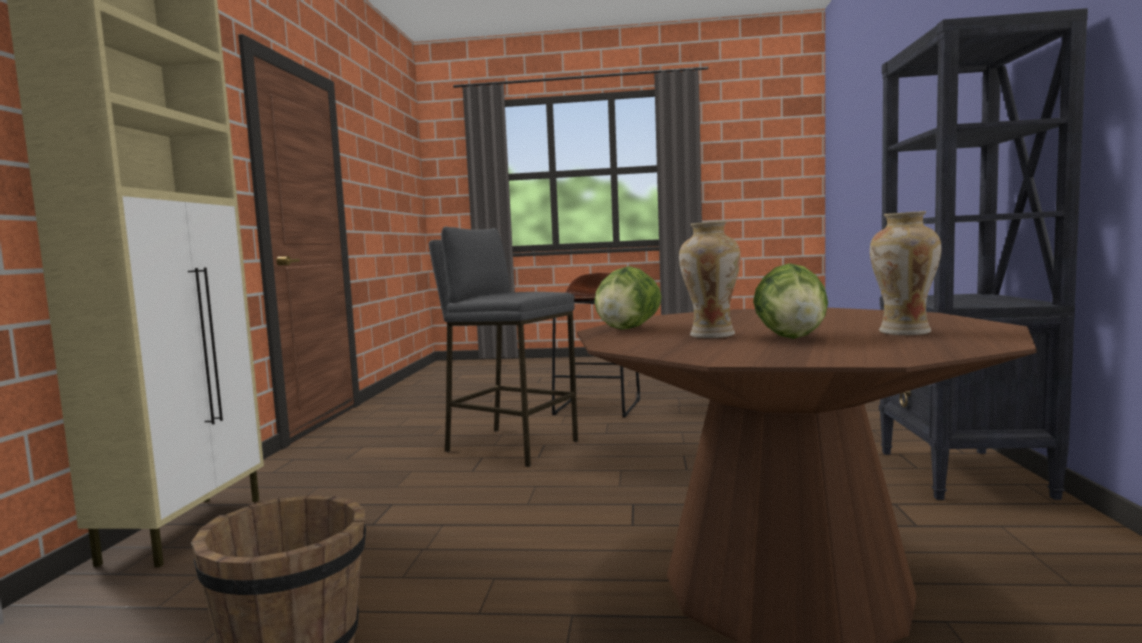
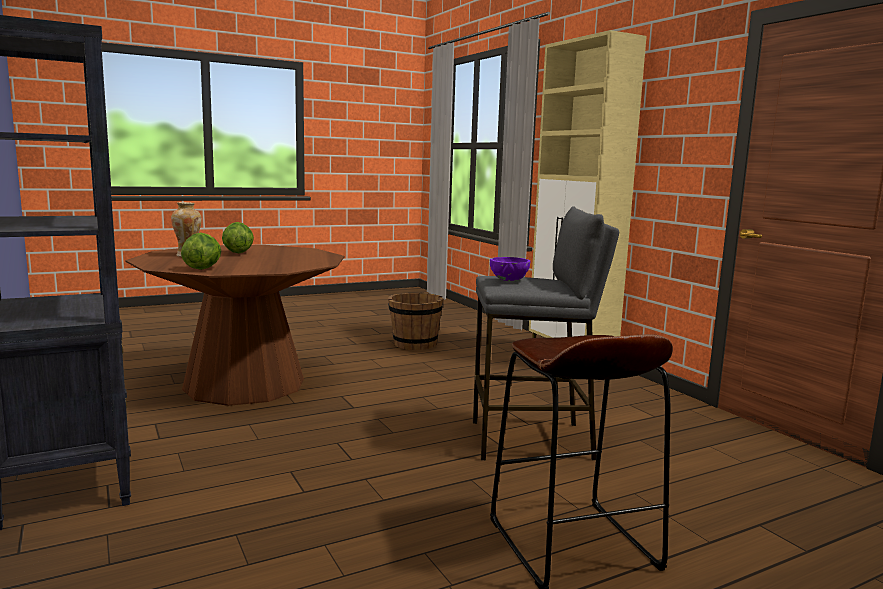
camera: 145 degrees right, 5 degrees up
(529, 292) = (509, 281): none -> purple bowl
(627, 329) = (320, 256): lettuce -> lettuce (202, 268)
(710, 335) = (273, 253): vase -> none

